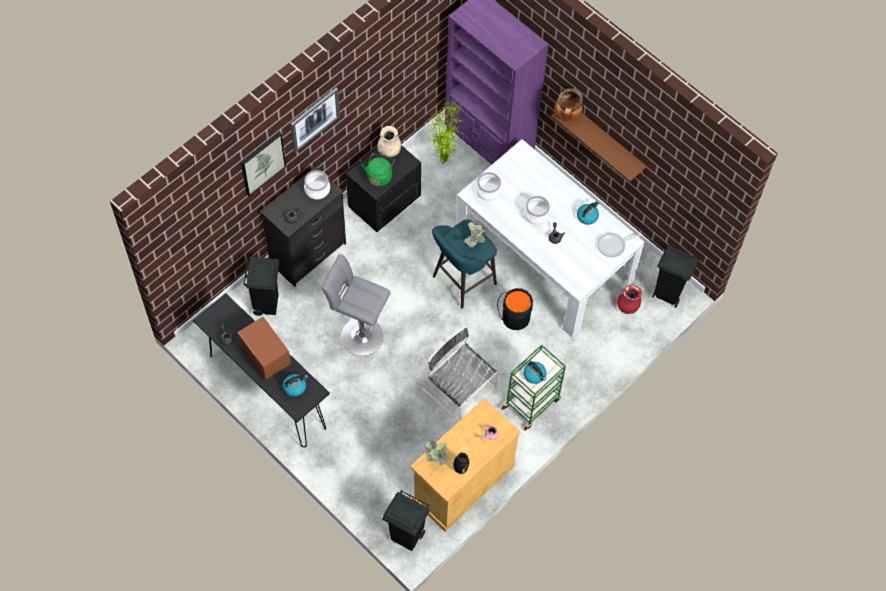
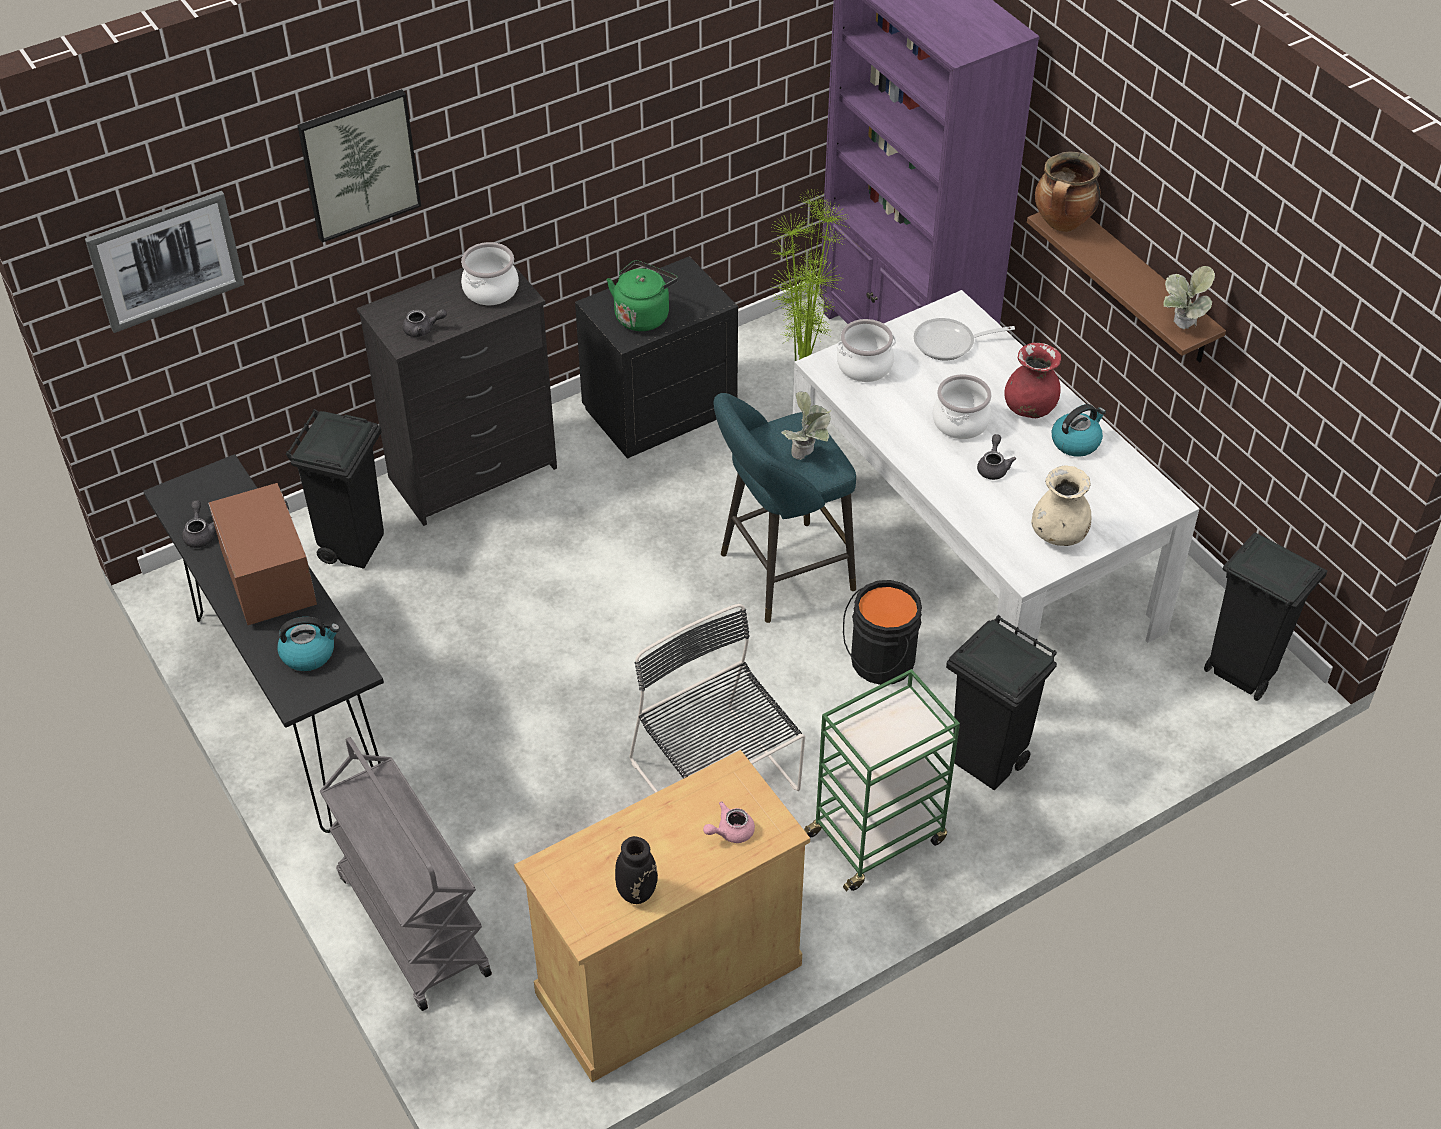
camera: 15 degrees right, 15 degrees down
(314, 119) = (498, 108): picture -> picture (166, 260)
(353, 480) = (412, 923): none -> grey cart
(358, 335) = (526, 635): grey stool -> none
(389, 150) = (678, 278): beige vase -> beige vase (1058, 534)
(407, 536) = (497, 1074): black trash can -> black trash can (988, 762)
(436, 460) = (581, 864): potted plant -> potted plant (1180, 329)
(534, 375) = (881, 736): kettle -> none
(613, 246) = (1125, 505): frying pan -> frying pan (950, 343)
(628, 306) = (1144, 681): red vase -> red vase (1030, 408)

